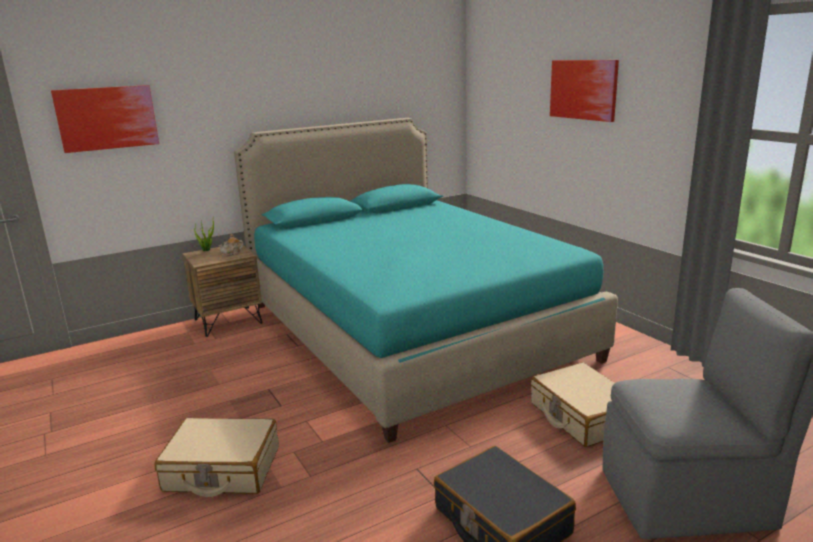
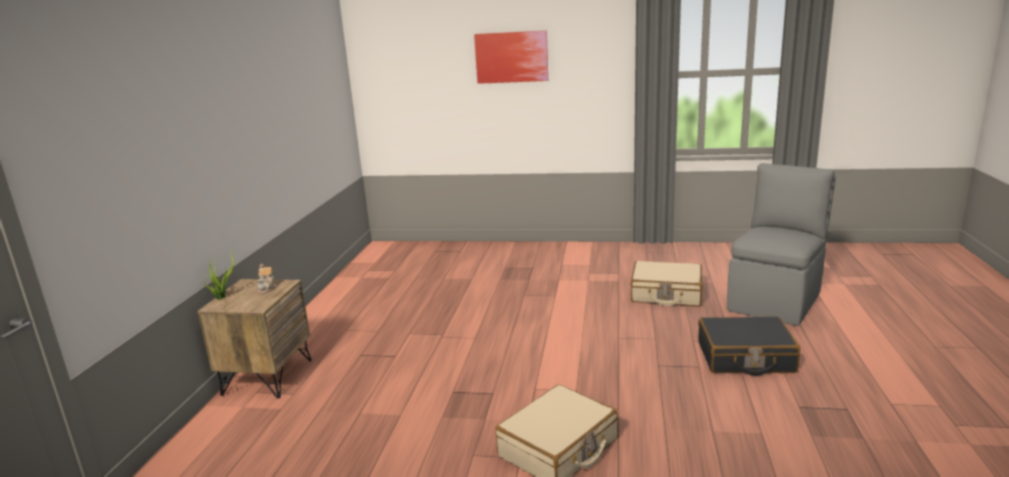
camera: 50 degrees left, 0 degrees up
(107, 118) = (101, 139): picture -> none
(410, 330) = (460, 303): turquoise bed -> none

